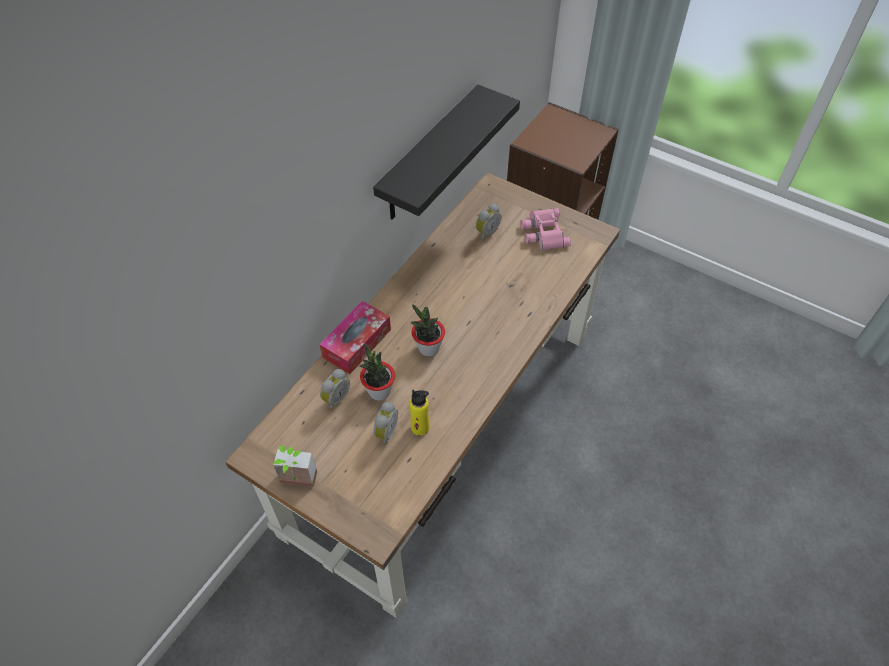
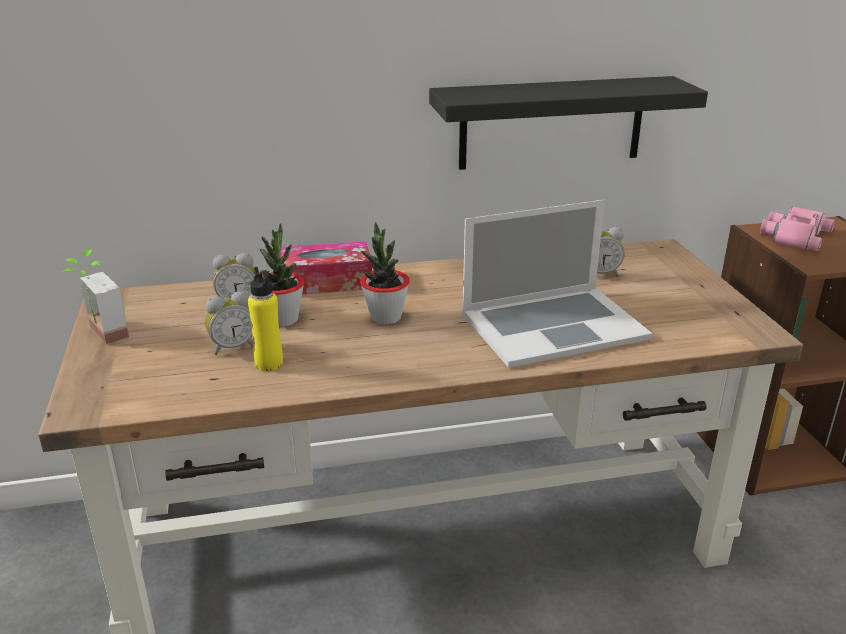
camera: 45 degrees right, 25 degrees down
(511, 293) = (553, 325): none -> laptop
(543, 232) = (675, 302): pink binoculars -> pink binoculars (793, 235)

